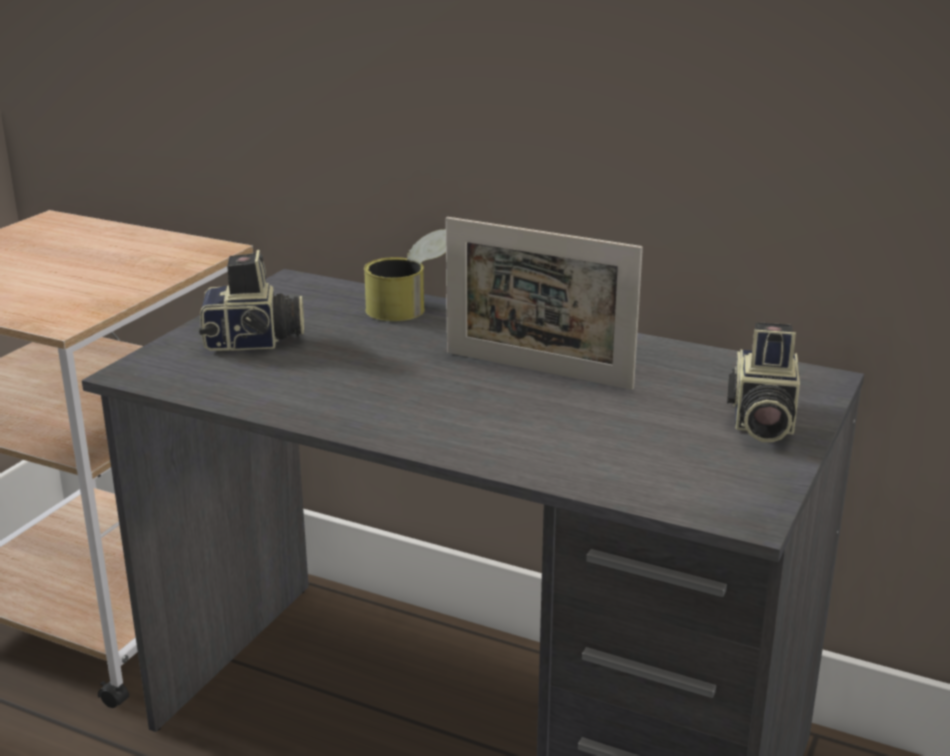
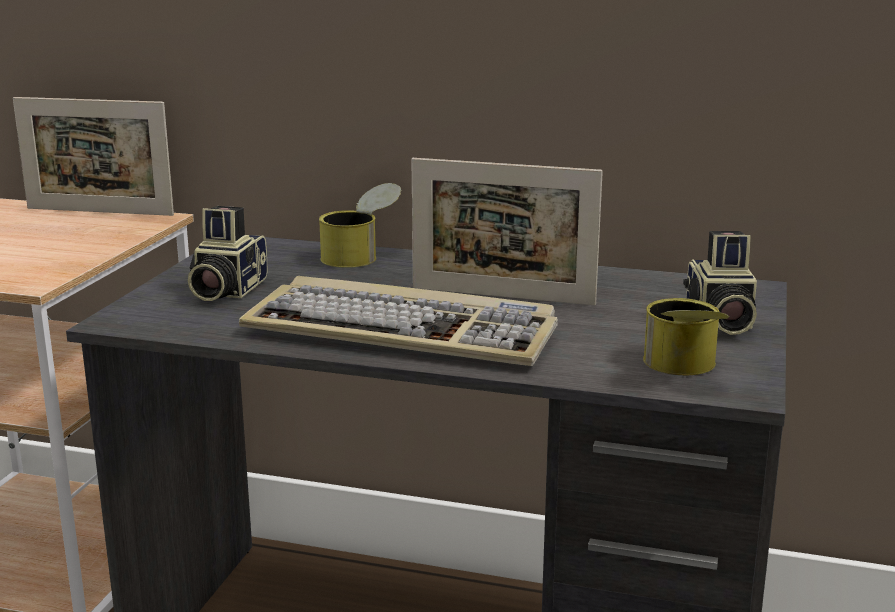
camera: 10 degrees left, 5 degrees down
(160, 237) = (99, 211): none -> picture frame
(254, 342) = (225, 290): camera -> camera turned 120 degrees clockwise
(415, 408) = (404, 331): none -> keyboard
(690, 483) = (682, 370): none -> can

